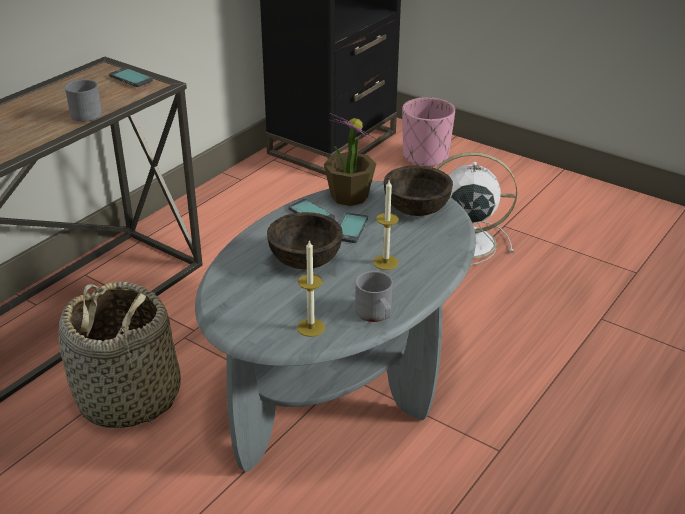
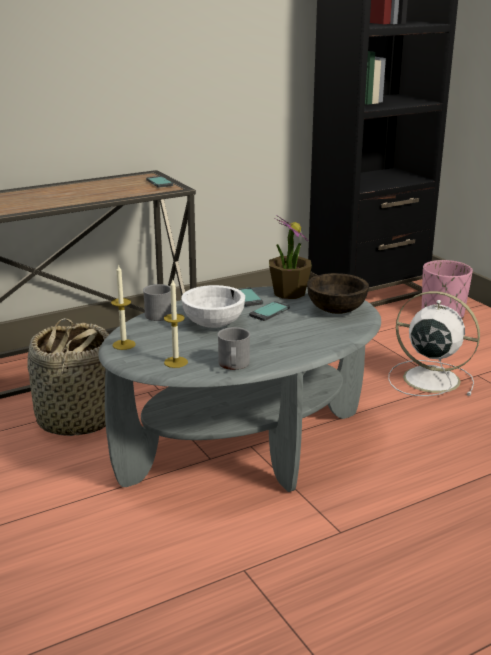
camera: 25 degrees right, 10 degrees down
(88, 112) = (108, 195): grey mug -> grey mug (162, 314)
(305, 260) = (213, 323): brown bowl -> white bowl
(385, 262) = (275, 336): candle -> candle (124, 344)

